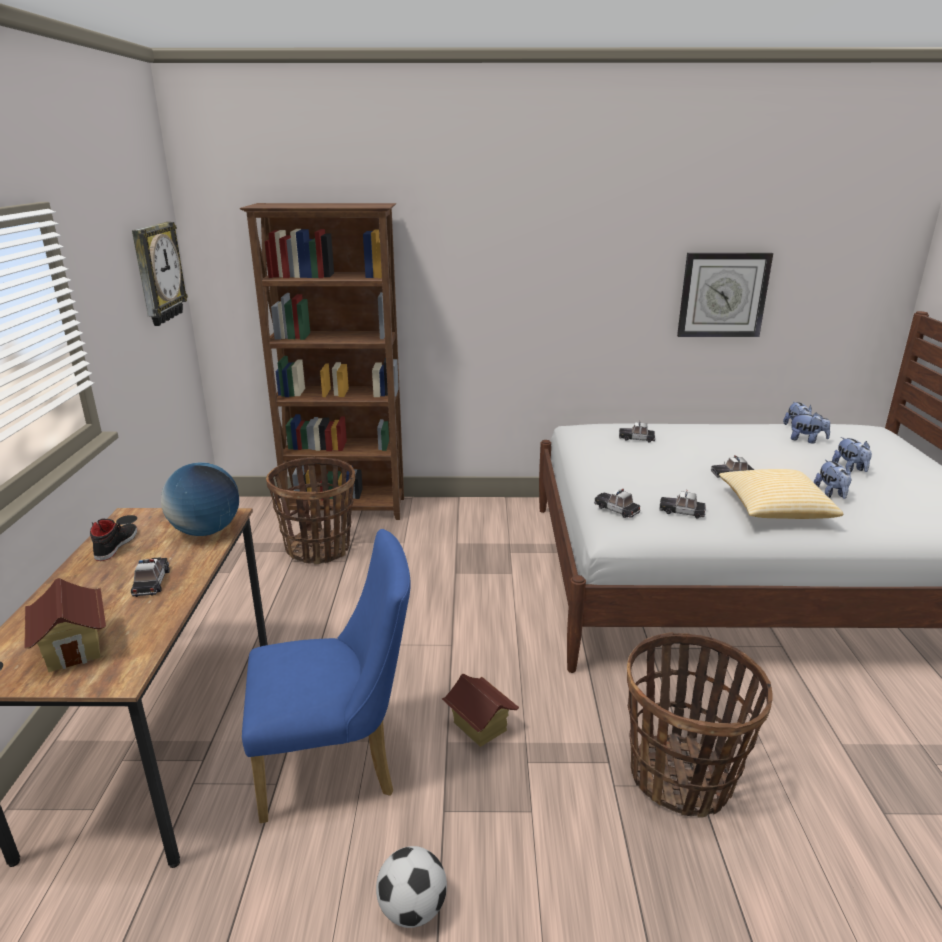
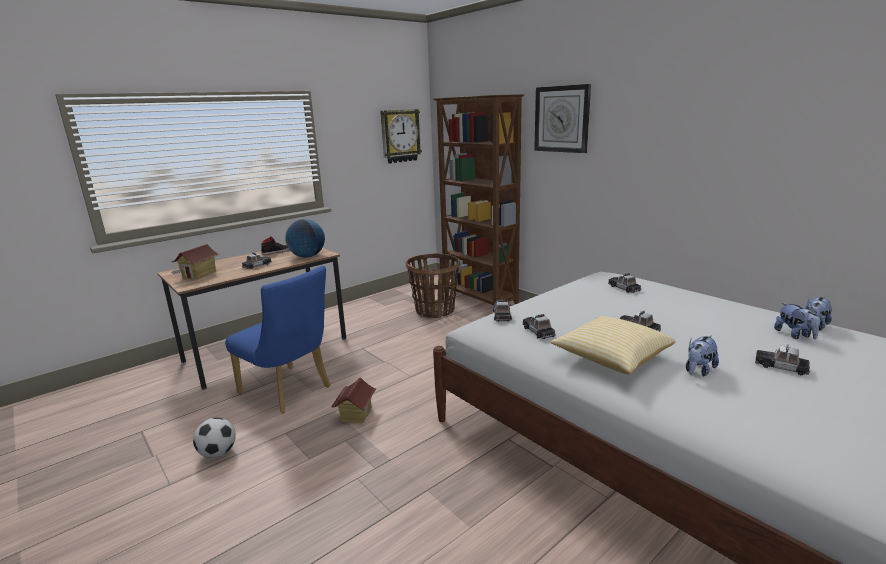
camera: 50 degrees right, 5 degrees down
(681, 777) = (392, 502): basket -> none
(723, 295) = (781, 175): wall clock -> wall clock (562, 119)
(850, 468) = (781, 366): plush toy -> toy car

